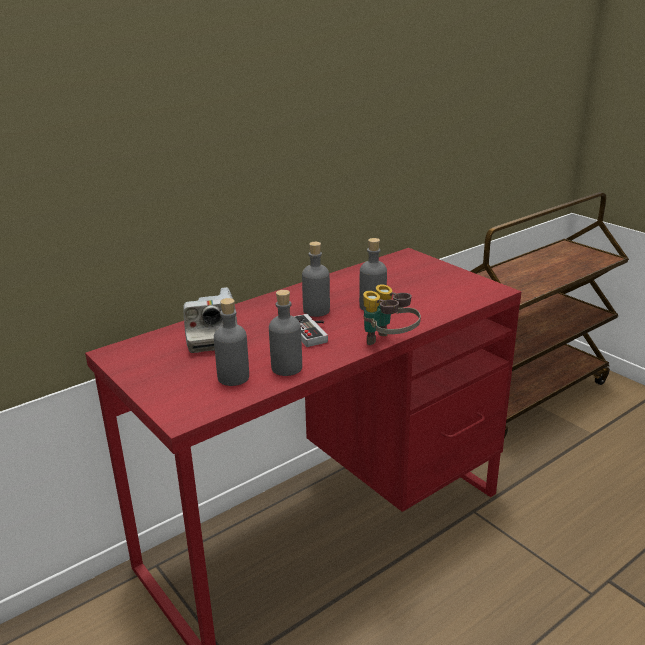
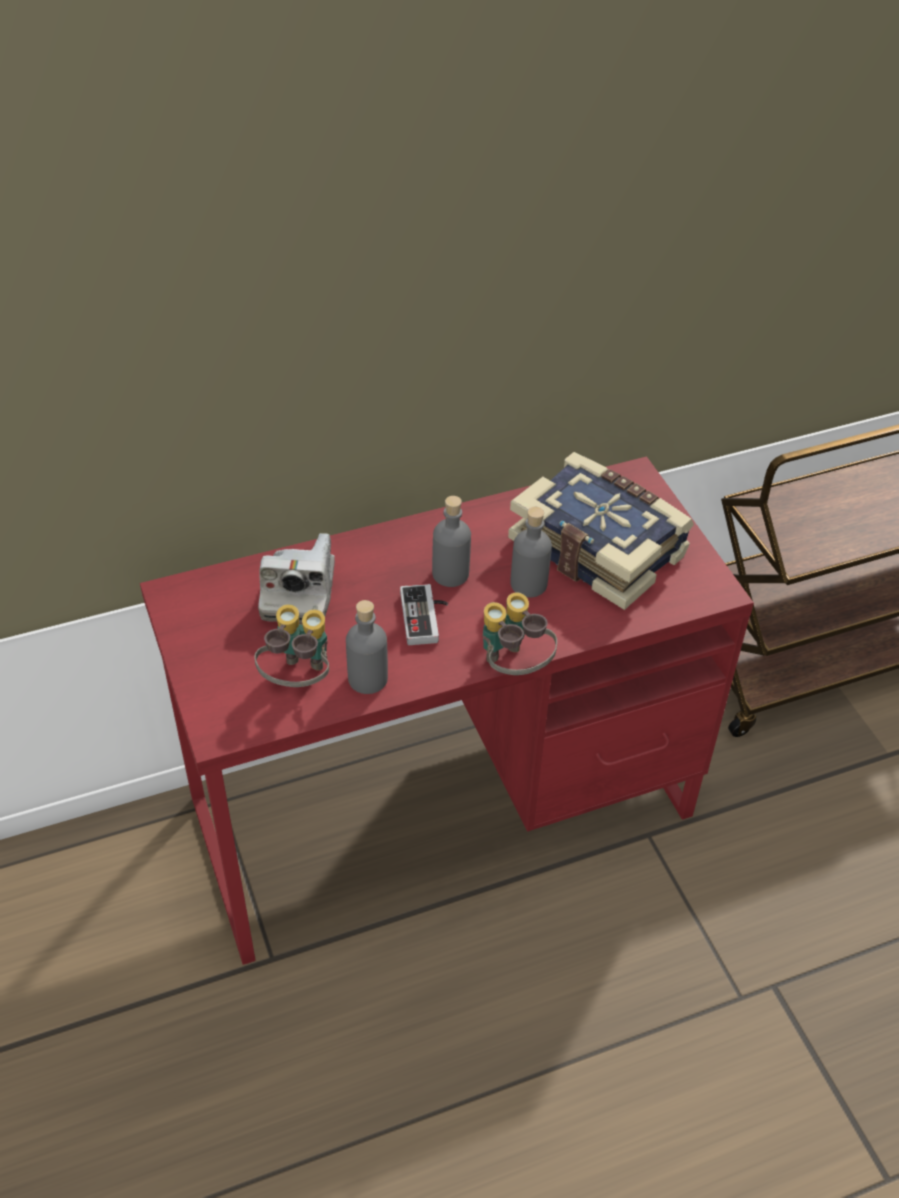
camera: 15 degrees right, 20 degrees up
(233, 377) = (298, 679): grey bottle -> binoculars
(407, 284) = (599, 546): none -> book

